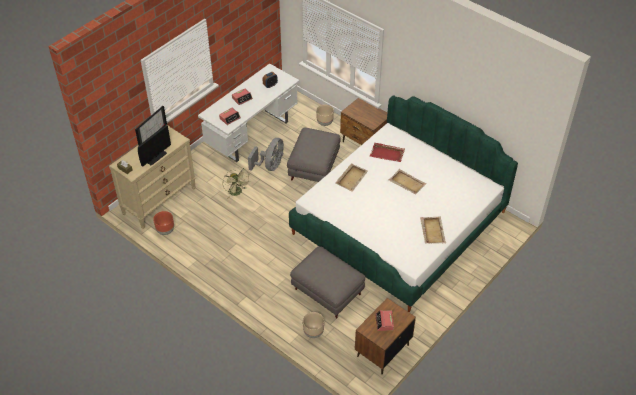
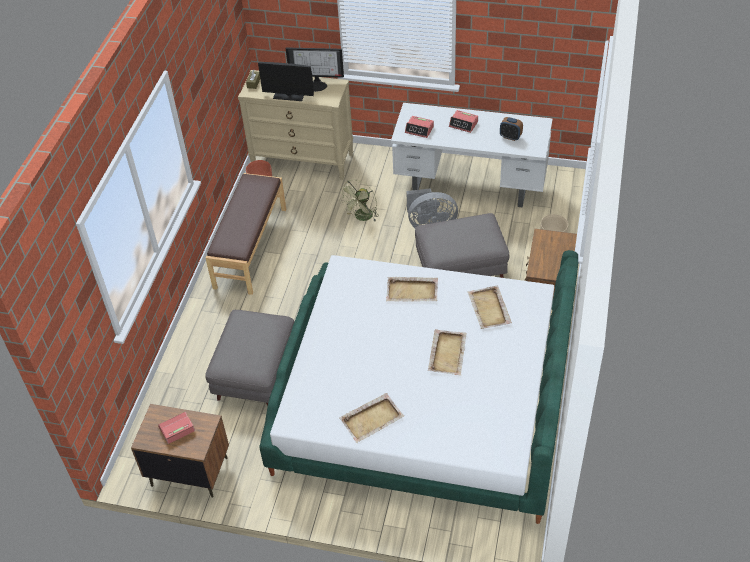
camera: 65 degrees right, 0 degrees up
(218, 257) = (250, 247): none -> brown bench
(313, 332) = (183, 386): beige planter -> none
(387, 153) = (489, 309): red tray -> beige tray

